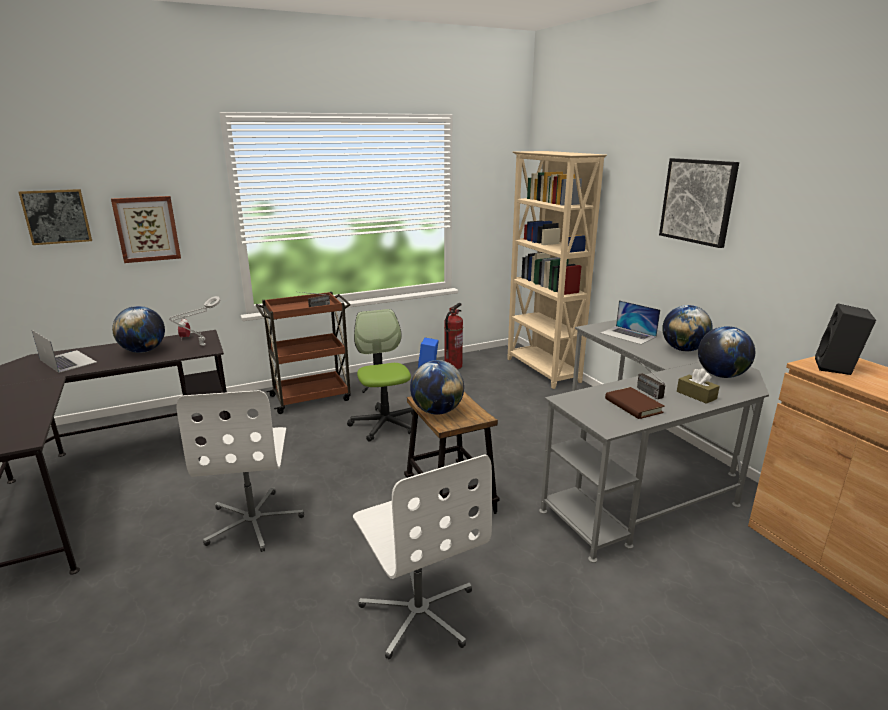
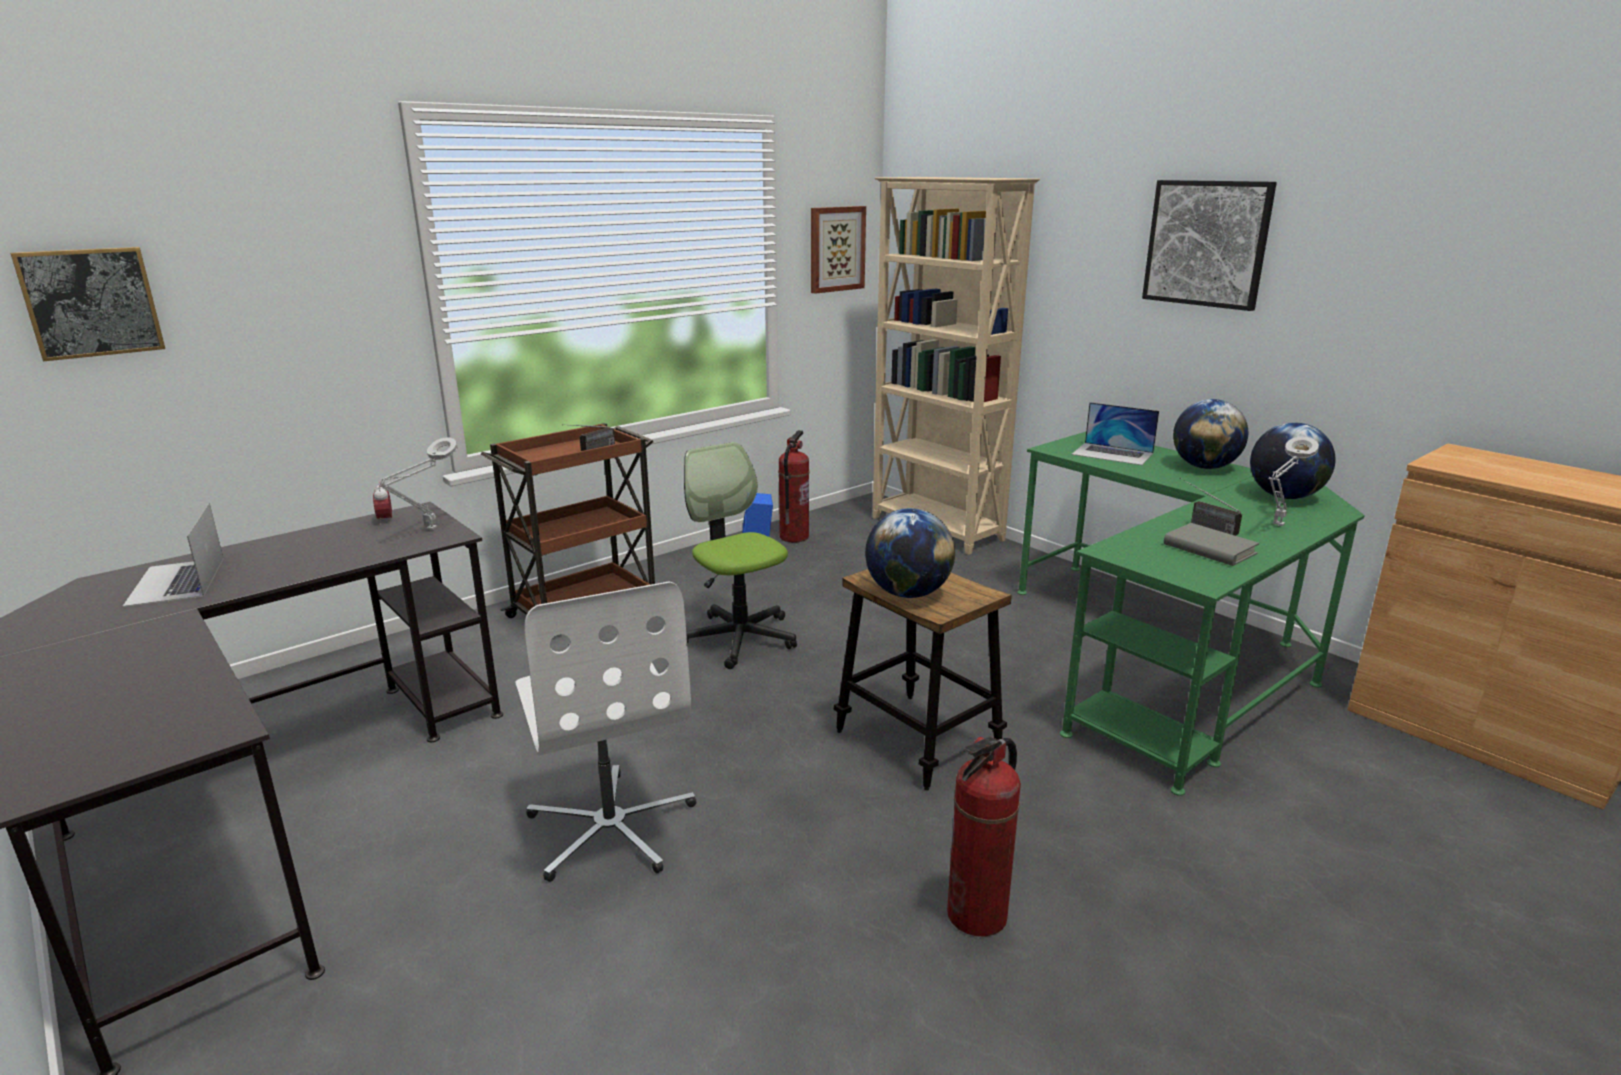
camera: 15 degrees left, 0 degrees up
(68, 361) = (176, 581): laptop -> laptop turned 135 degrees counterclockwise
(143, 351) = (321, 549): globe -> none
(147, 229) = (271, 322): picture -> picture (836, 249)
(419, 611) = (977, 915): white office chair -> fire extinguisher
(633, 406) = (1209, 549): brown book -> grey book
(641, 472) = (1167, 658): grey desk -> green desk
(696, 395) = (1277, 526): brown tissue box -> grey table lamp
(837, 368) = (1473, 464): black speaker -> none

